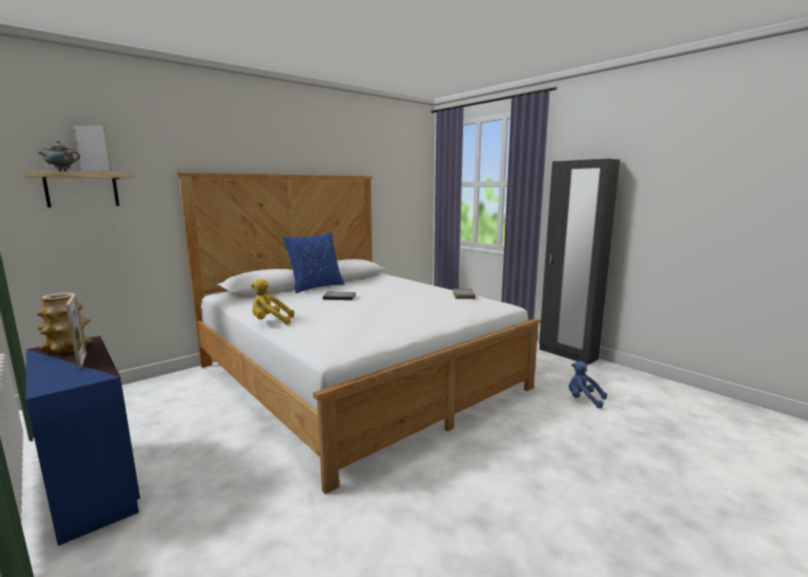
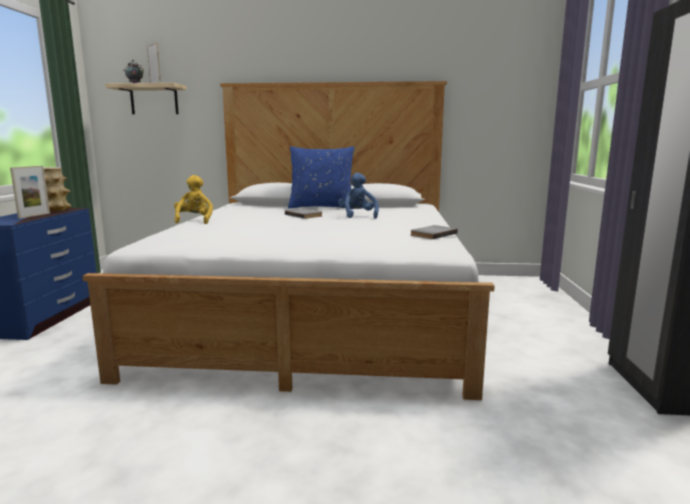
camera: 45 degrees right, 0 degrees up
(271, 322) = (194, 221): yellow plush toy -> yellow plush toy turned 45 degrees clockwise
(583, 400) = (528, 449): blue plush toy -> blue plush toy (358, 216)

